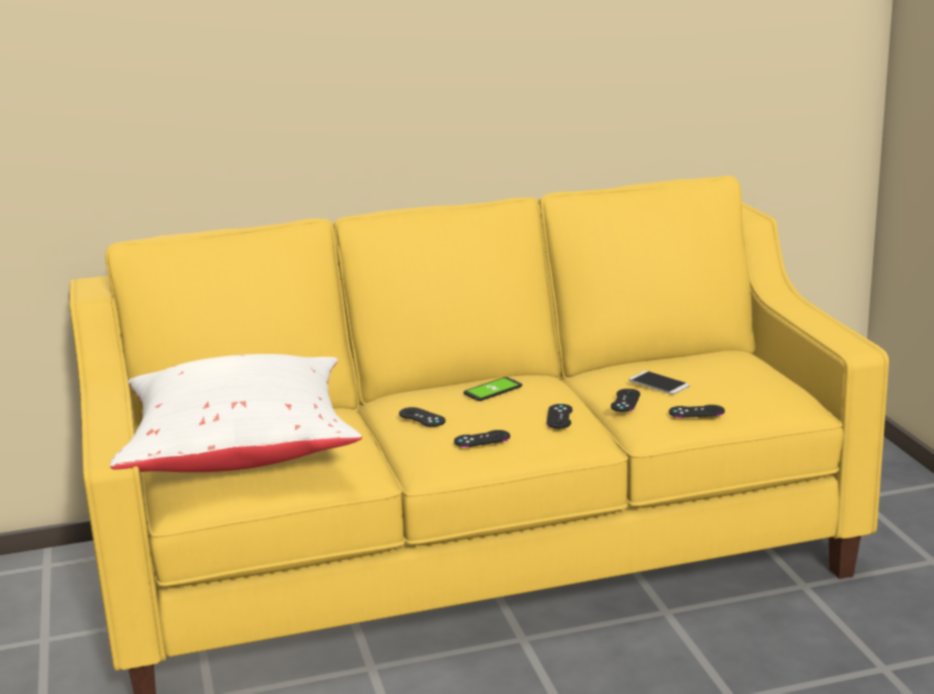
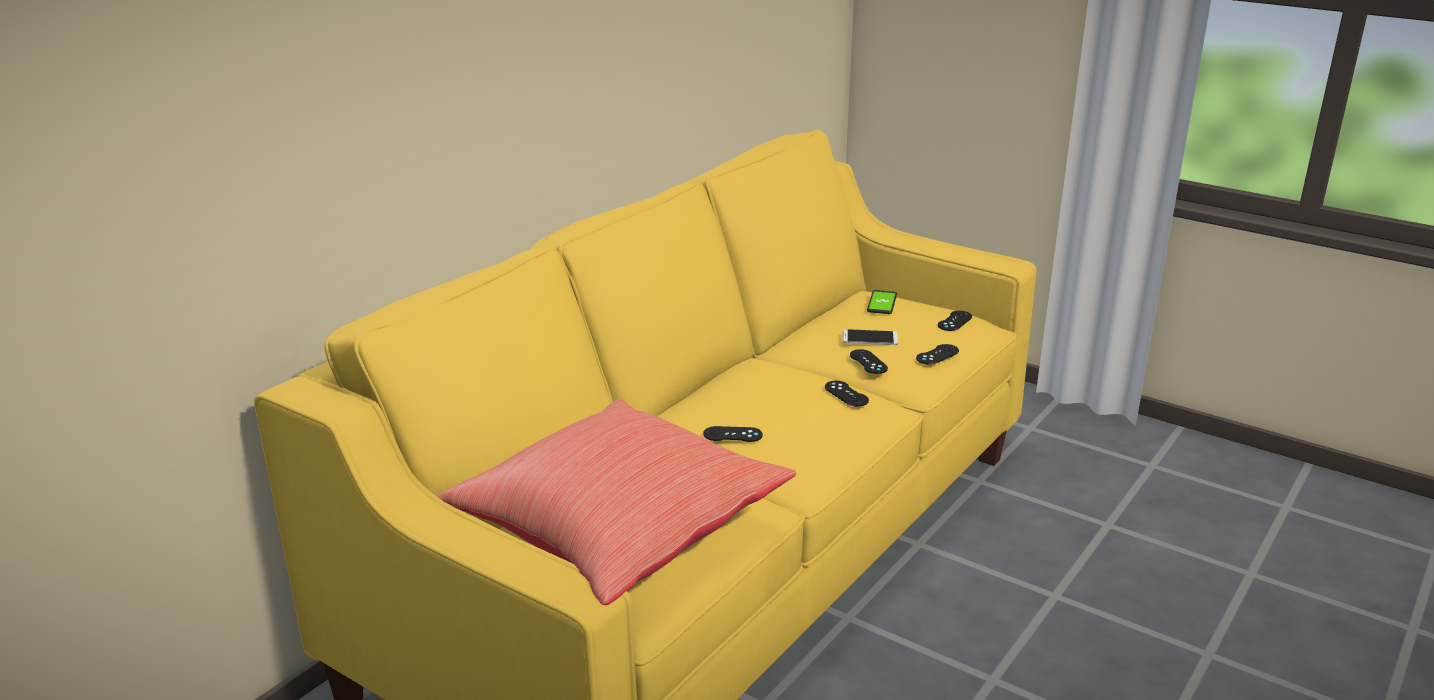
camera: 40 degrees left, 5 degrees up
(240, 451) = (618, 533): white pillow -> red pillow
(482, 439) = (821, 437): black game controller -> black game controller (954, 321)
(493, 390) = (750, 387): phone -> phone (881, 303)

